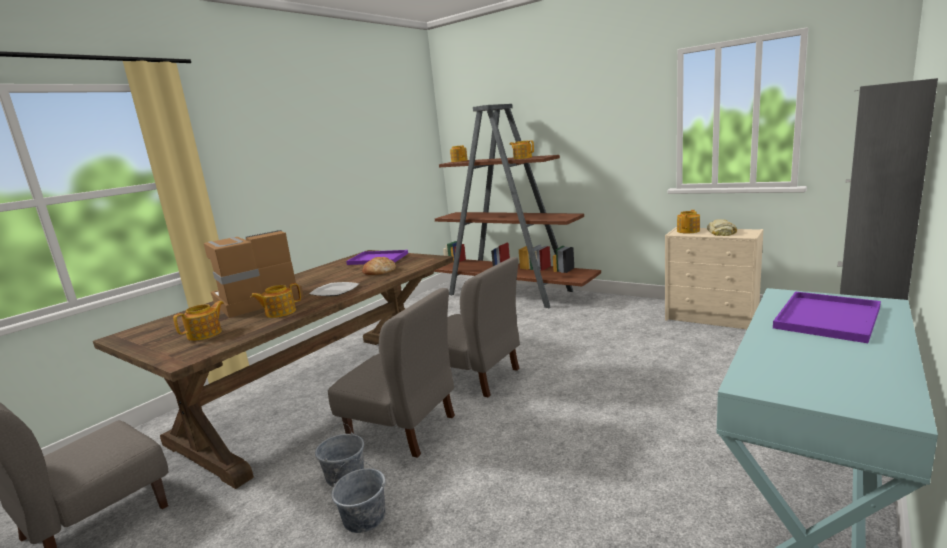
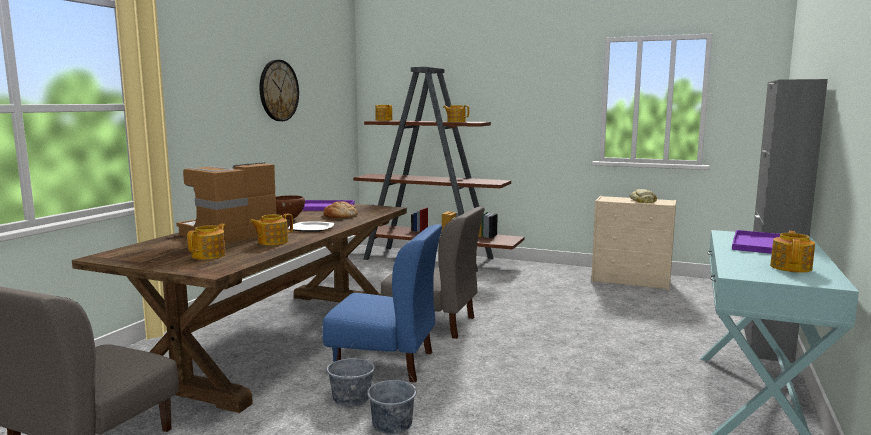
camera: 15 degrees left, 5 degrees down
(328, 278) = (289, 219): none -> brown bowl
(344, 145) = (278, 90): none -> wall clock
(402, 428) = (385, 362): grey chair -> blue chair
(688, 231) = (614, 199): teapot -> teapot (791, 267)

